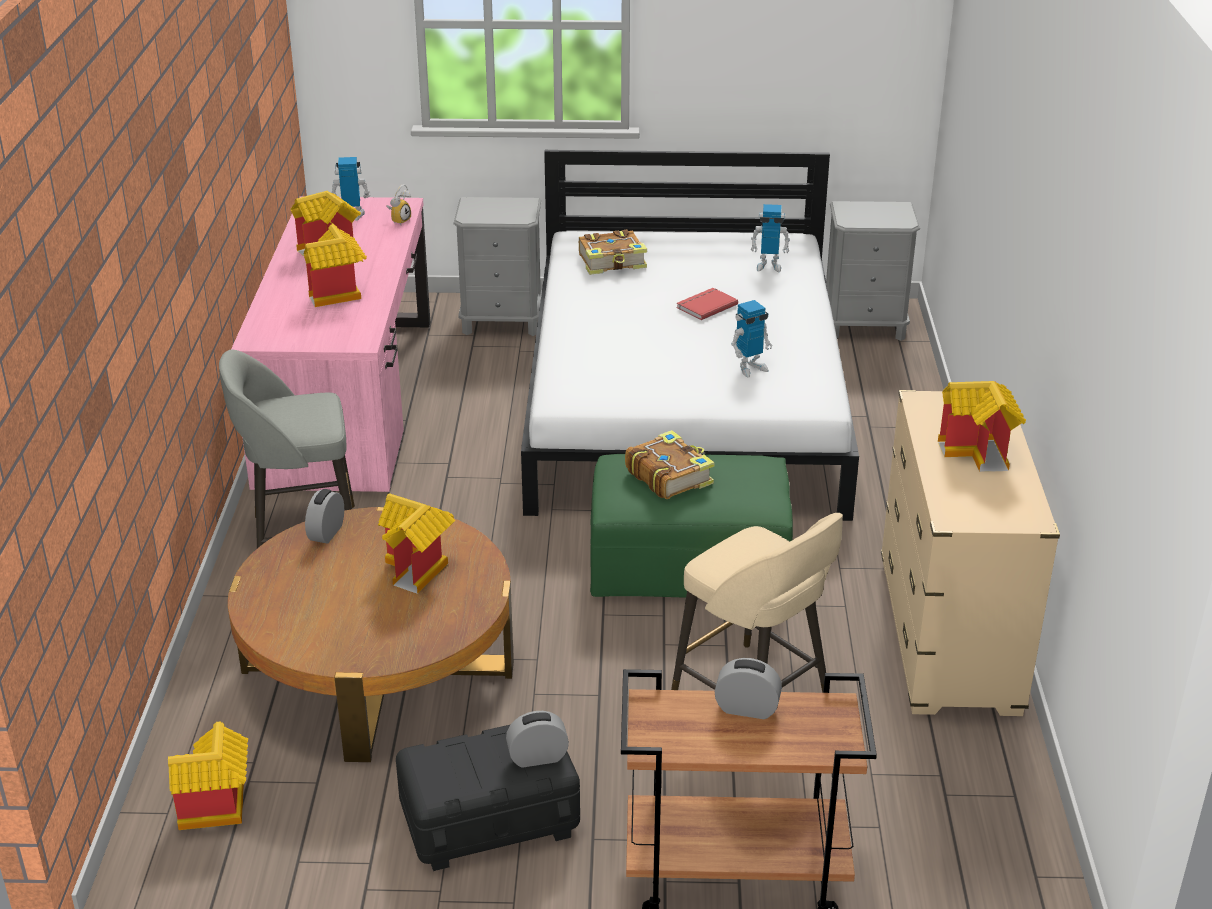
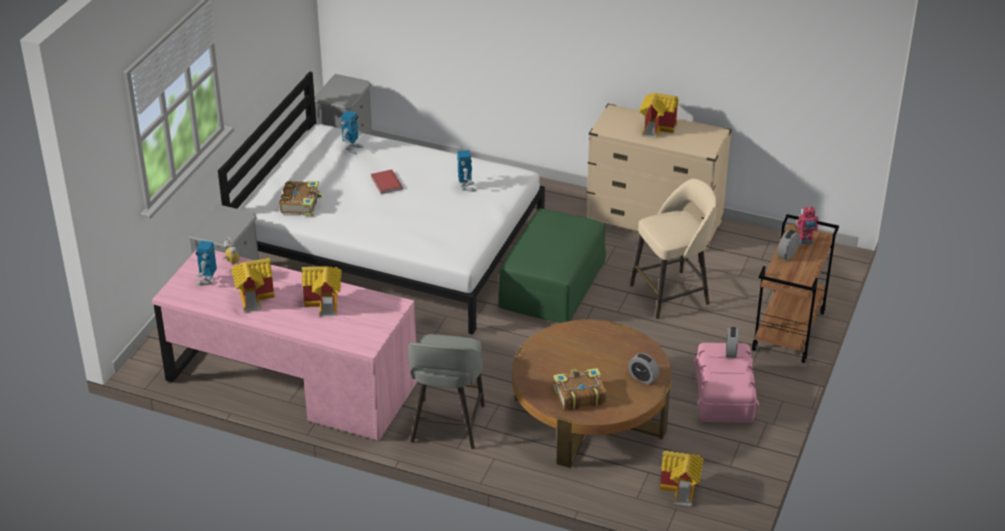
camera: 70 degrees left, 5 degrees up
(326, 533) = (532, 378): alarm clock -> alarm clock (643, 378)
(419, 570) = (585, 350): toy house -> none
(489, 819) = (724, 397): black storage box -> pink storage box
(669, 476) = (545, 246): book -> book (579, 395)
(809, 727) = (805, 241): none -> toy robot

